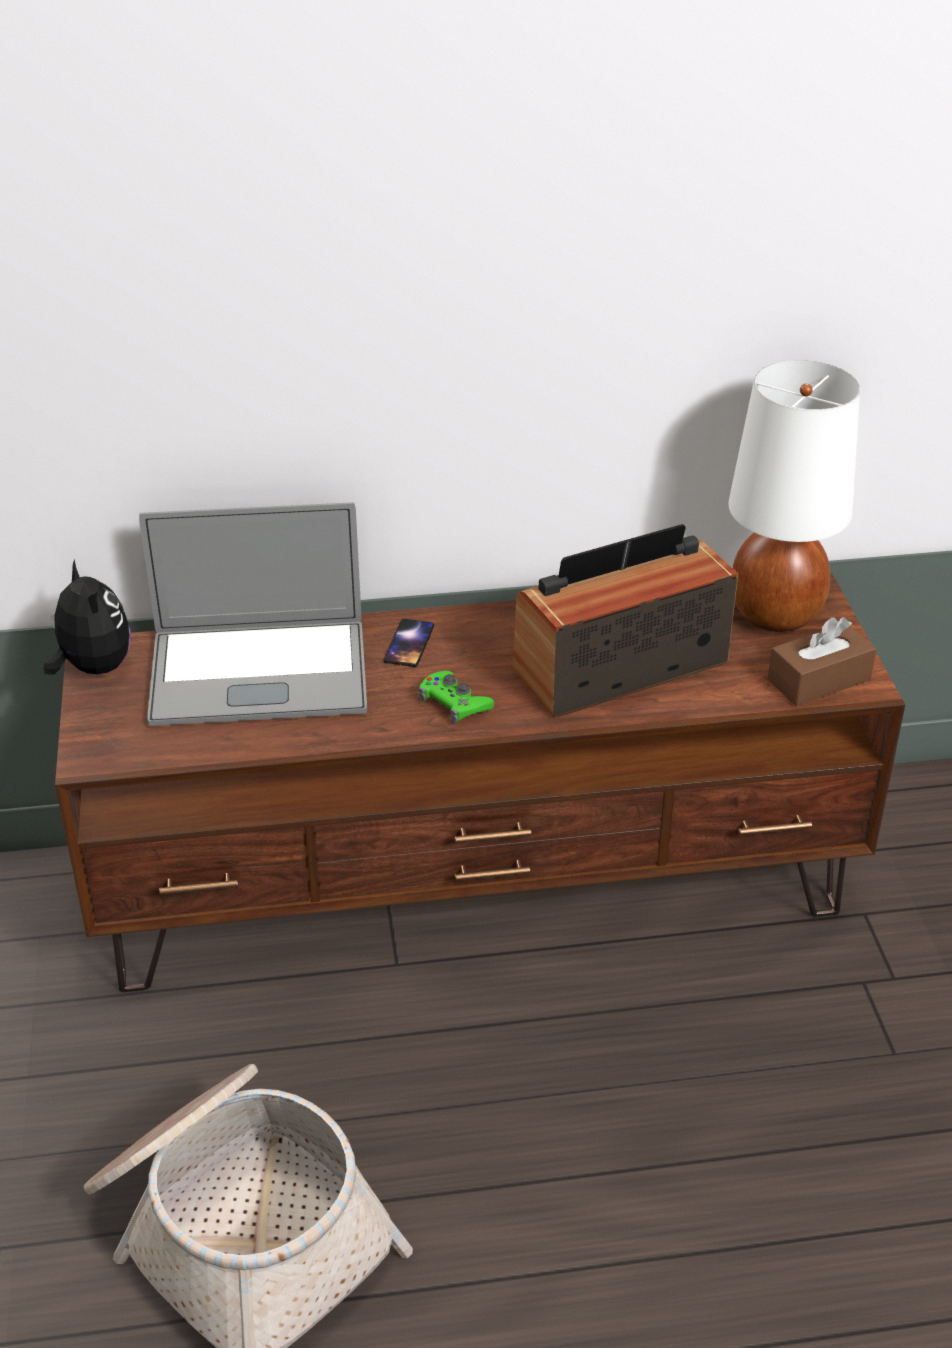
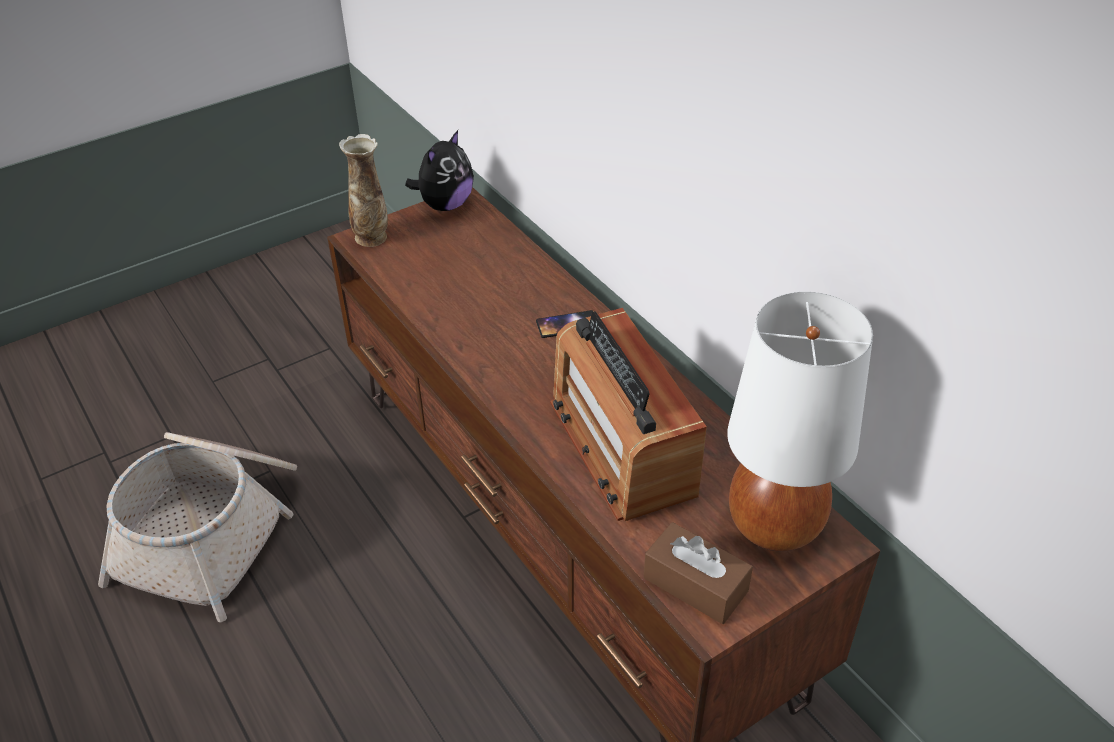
camera: 65 degrees right, 5 degrees up
(100, 745) = (372, 237): none -> vase
(259, 673) = (484, 271): laptop -> none
(454, 703) = (512, 371): green game controller -> none
(620, 666) = (621, 446): radio -> radio turned 150 degrees counterclockwise

